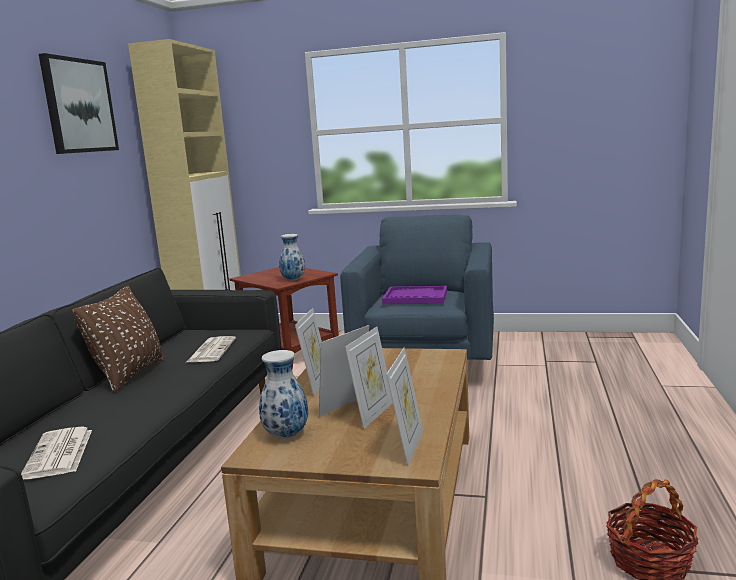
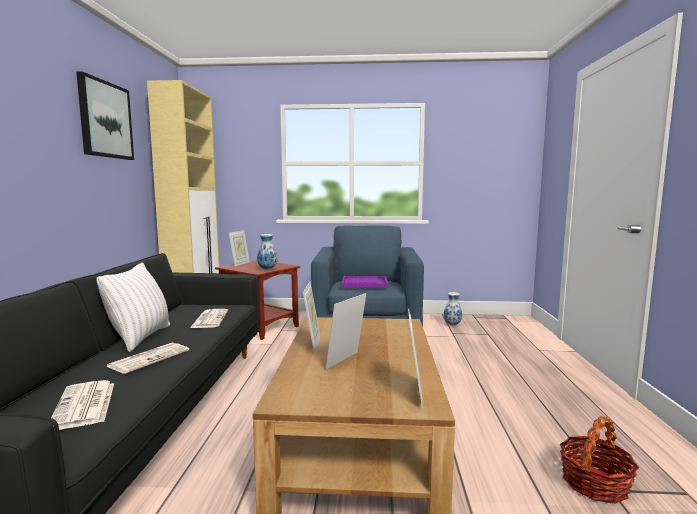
camera: 10 degrees left, 5 degrees down
(129, 375) = (140, 337): brown pillow -> white pillow
(134, 400) = (149, 358): none -> newspaper
(287, 435) = (304, 385): vase -> vase (452, 324)
(373, 414) = (371, 366): picture frame -> picture frame (240, 264)

